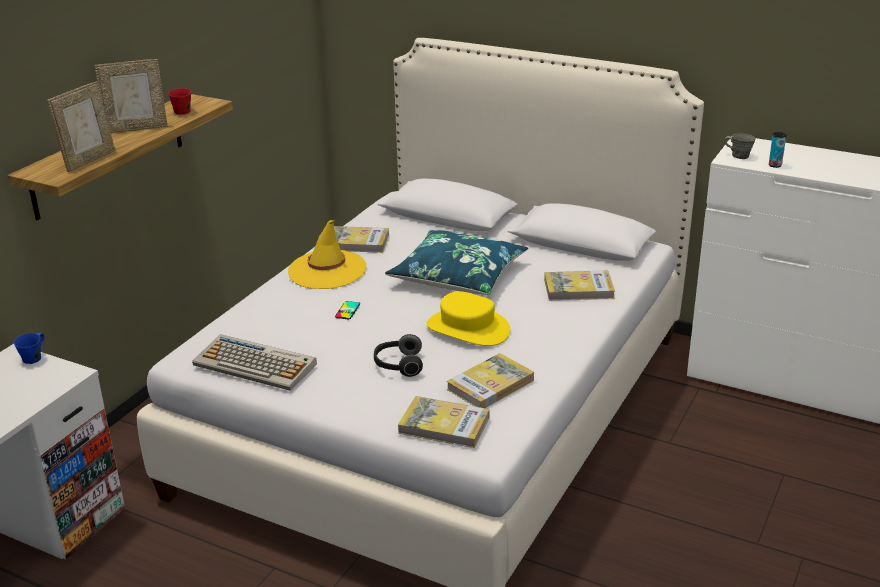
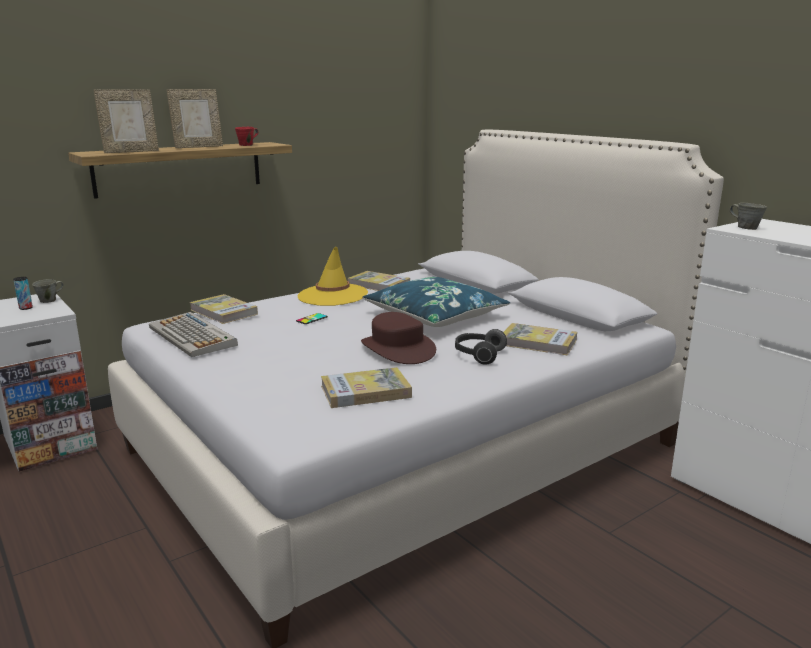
camera: 25 degrees right, 10 degrees down
(33, 358) = (49, 300): blue mug -> grey mug
(137, 128) = (198, 147): picture frame -> picture frame turned 45 degrees counterclockwise
(398, 365) = (303, 361): headphones -> headphones (478, 355)
(444, 425) = (281, 411): book -> book (223, 312)
(467, 328) = (397, 349): yellow hat -> brown hat
(775, 165) = (784, 236): can -> can (26, 308)

